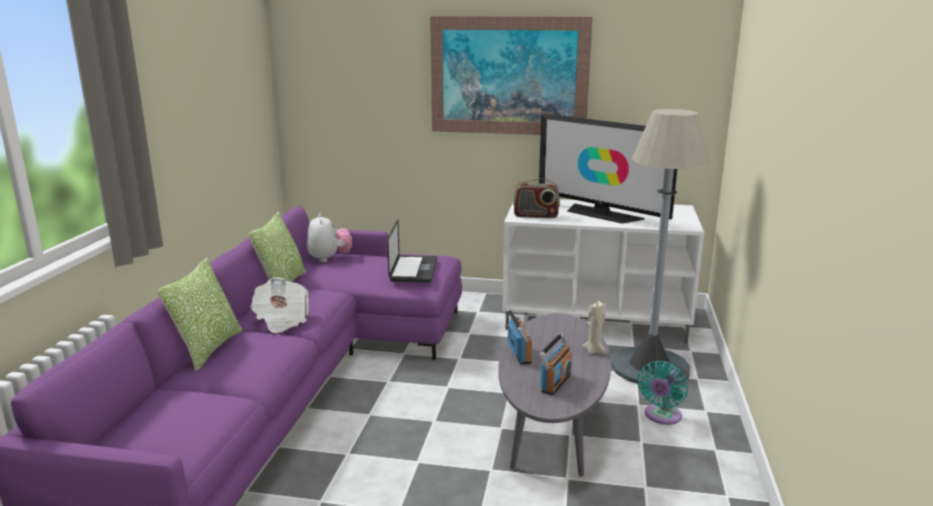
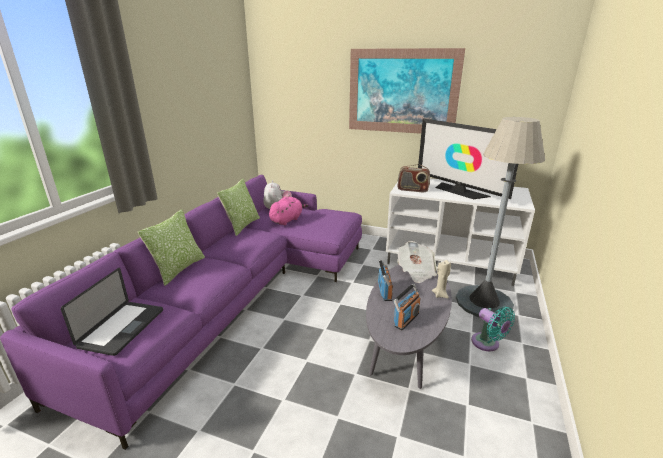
camera: 10 degrees right, 5 degrees up
(281, 320) = (232, 251): newspaper -> newspaper (416, 271)
(351, 272) = (287, 220): none -> pink plush toy
(414, 270) = (327, 221): laptop -> laptop (122, 328)
(661, 416) = (487, 344): turquoise fan -> turquoise fan turned 75 degrees counterclockwise

